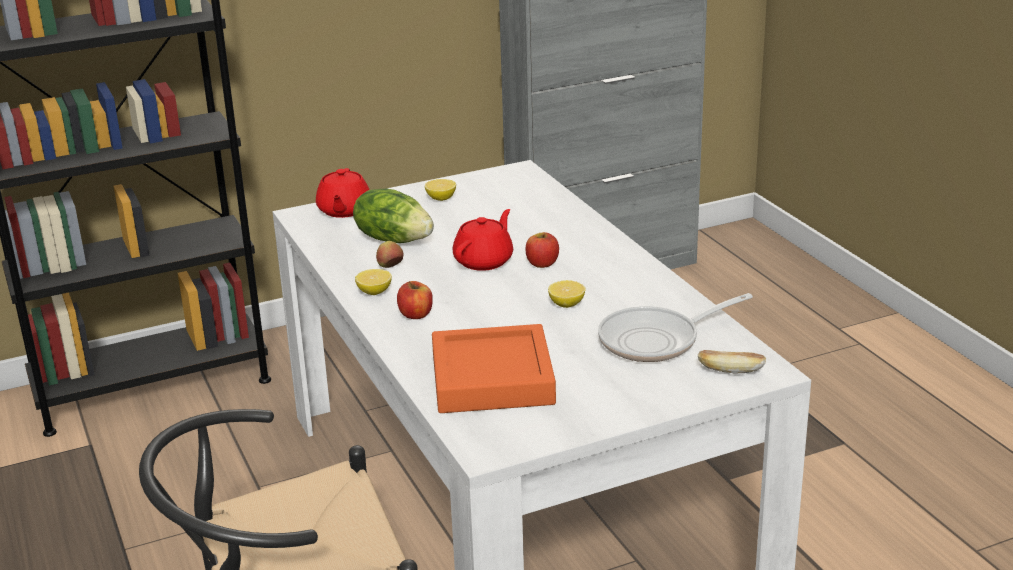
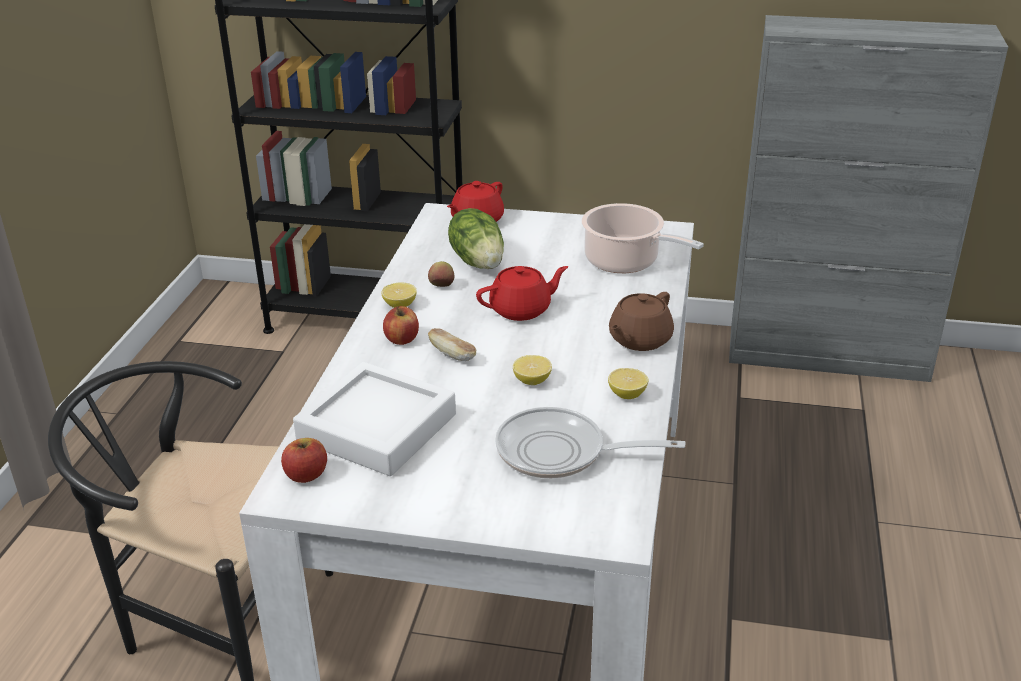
camera: 35 degrees right, 5 degrees up
(441, 198) = (566, 236): lemon -> lemon (627, 394)
(492, 379) = (377, 427): orange tray -> white tray
(517, 202) = (625, 262): none -> cooking pot
(542, 263) = (565, 331): apple -> apple (306, 475)
(606, 250) = (639, 340): none -> brown teapot
(730, 371) = (584, 517): bread -> bread (452, 354)

